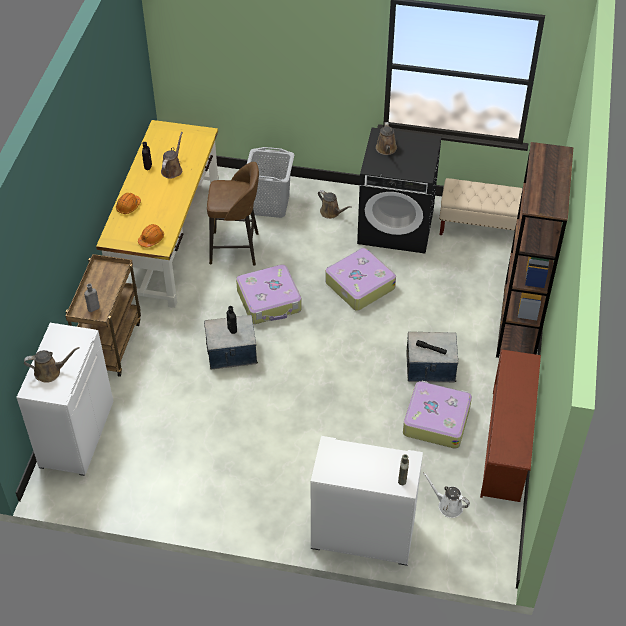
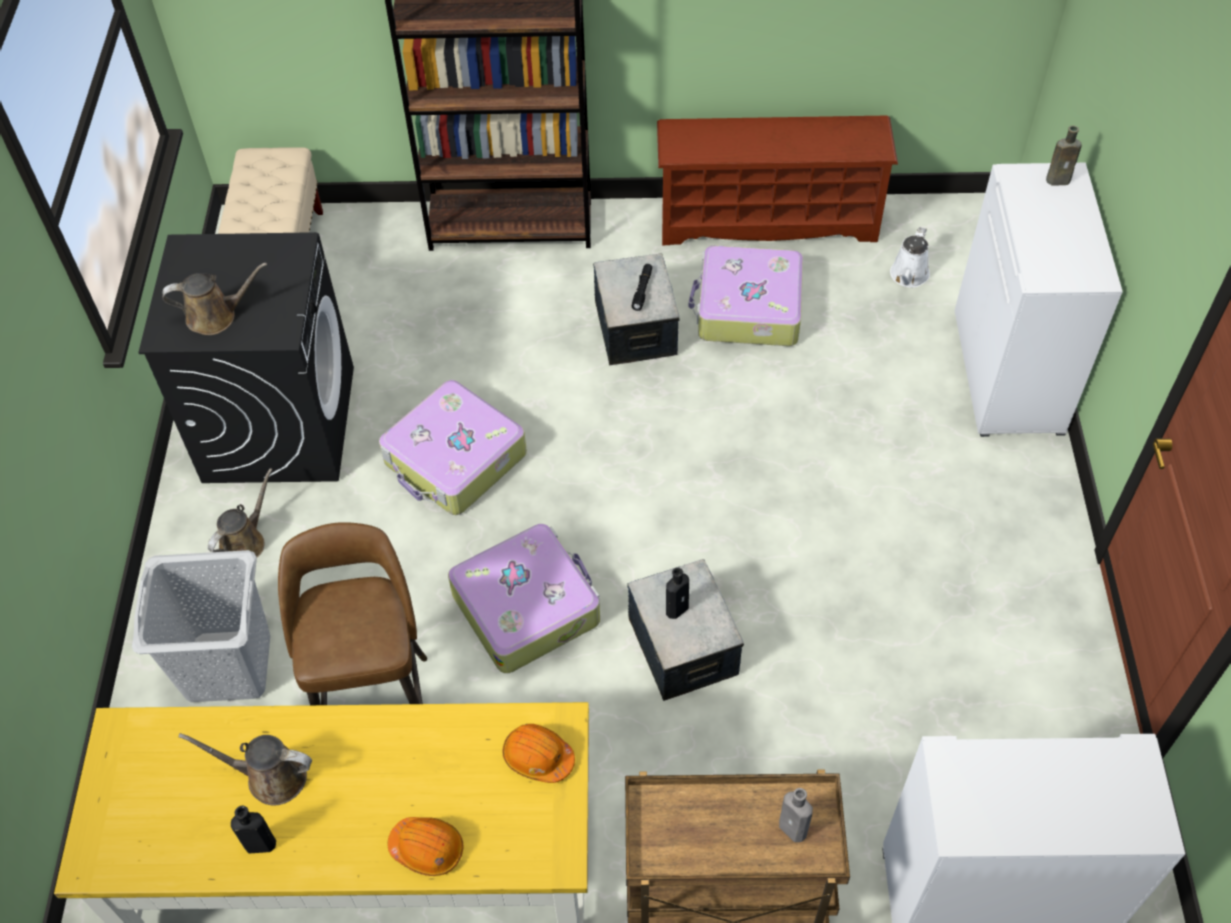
camera: 100 degrees left, 5 degrees up
(50, 372) = (1083, 801): brown watering can -> none

